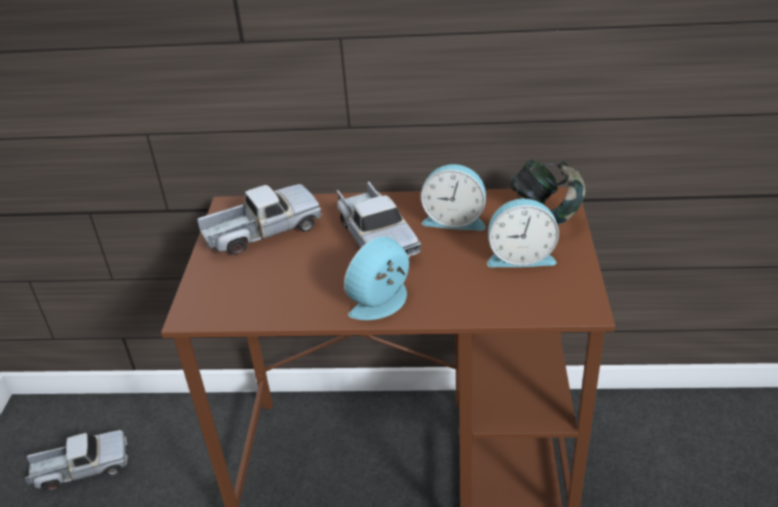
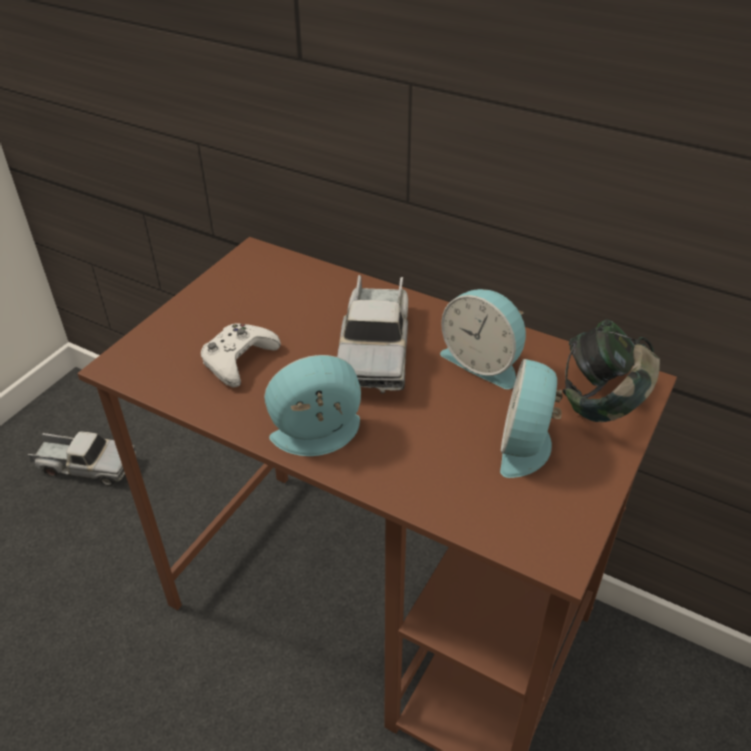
camera: 25 degrees right, 5 degrees up
(262, 231) = (263, 295): toy truck -> none
(282, 278) = (239, 360): none -> white game controller
(520, 256) = (527, 444): alarm clock -> alarm clock turned 75 degrees clockwise

